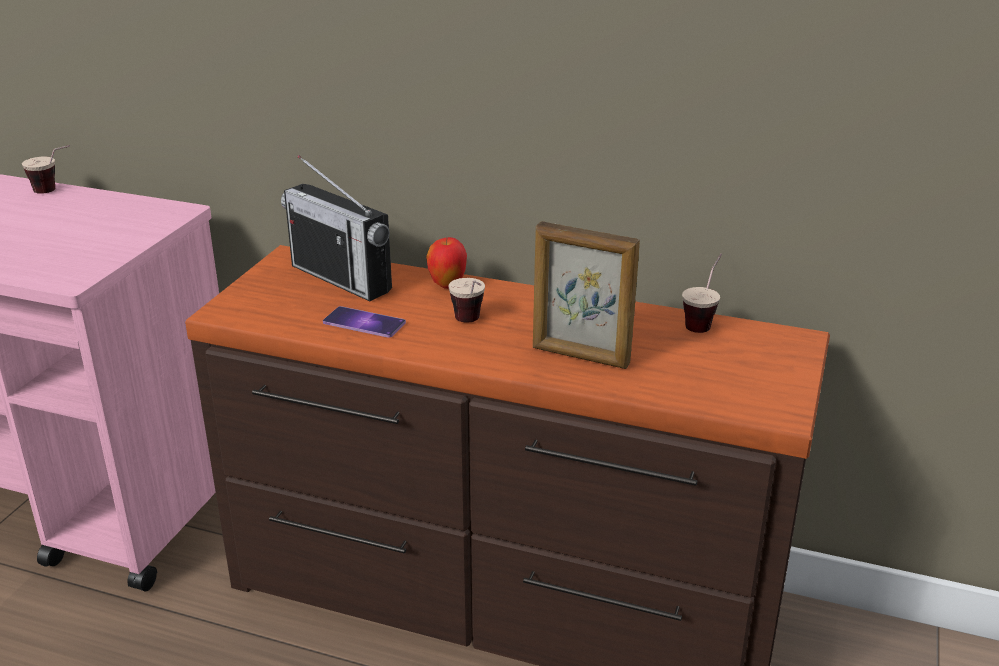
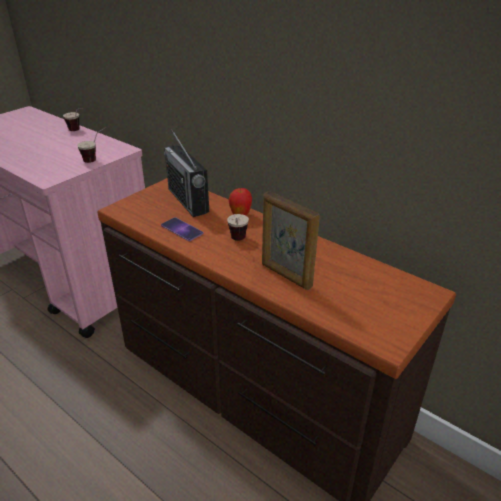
camera: 20 degrees right, 5 degrees up
(703, 321) = (375, 267): cup -> cup (96, 158)

